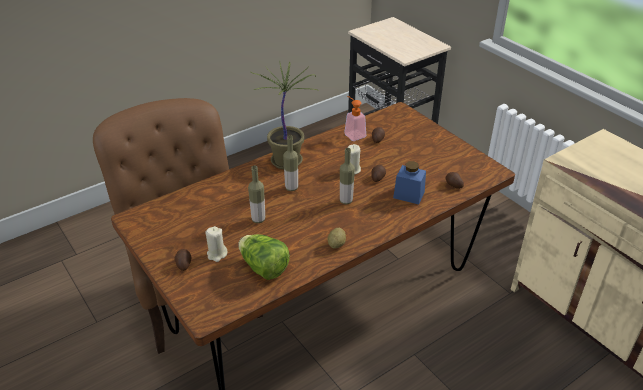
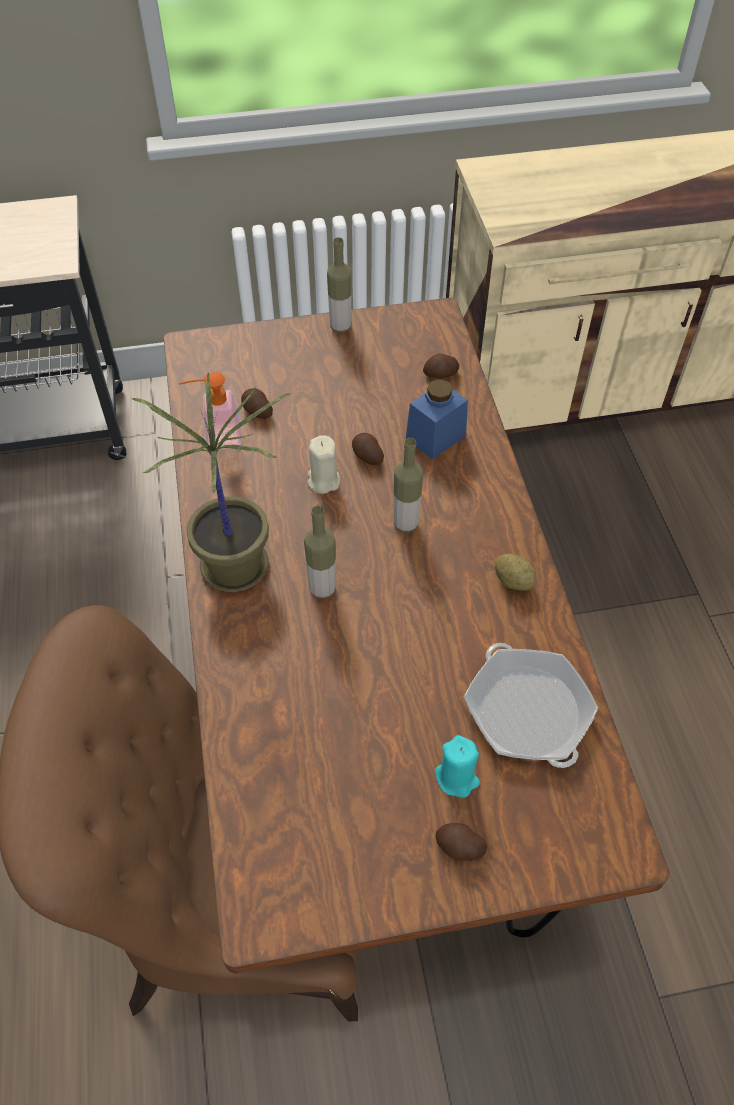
camera: 65 degrees left, 15 degrees up
(217, 254) = (456, 778): beige candle -> turquoise candle
(258, 219) = (388, 674): bottle -> bottle (340, 327)
(263, 268) = (528, 711): lettuce -> frying pan

